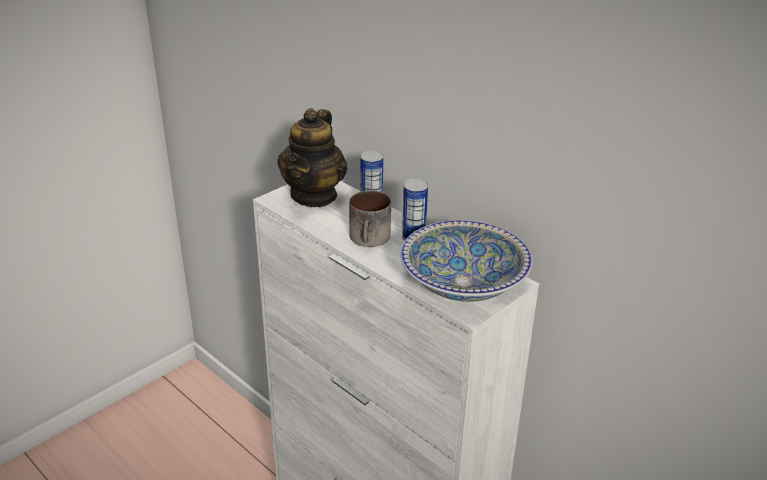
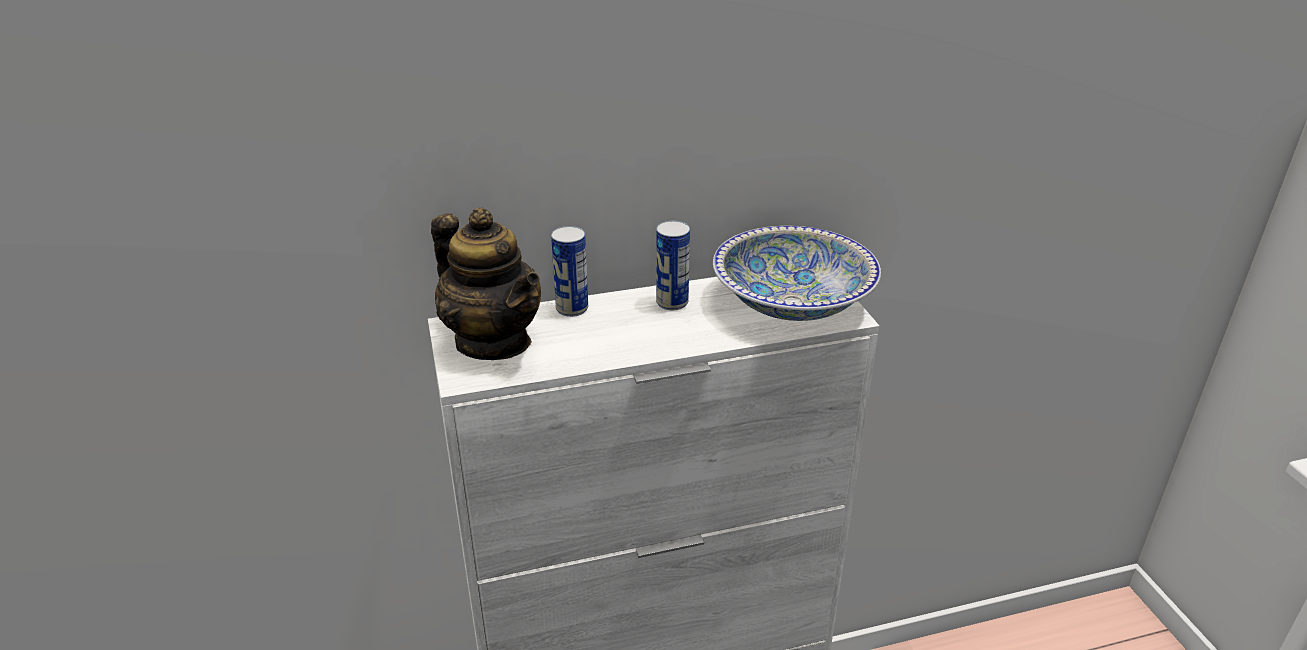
camera: 60 degrees left, 0 degrees up
(370, 239) = (646, 332): mug -> none

